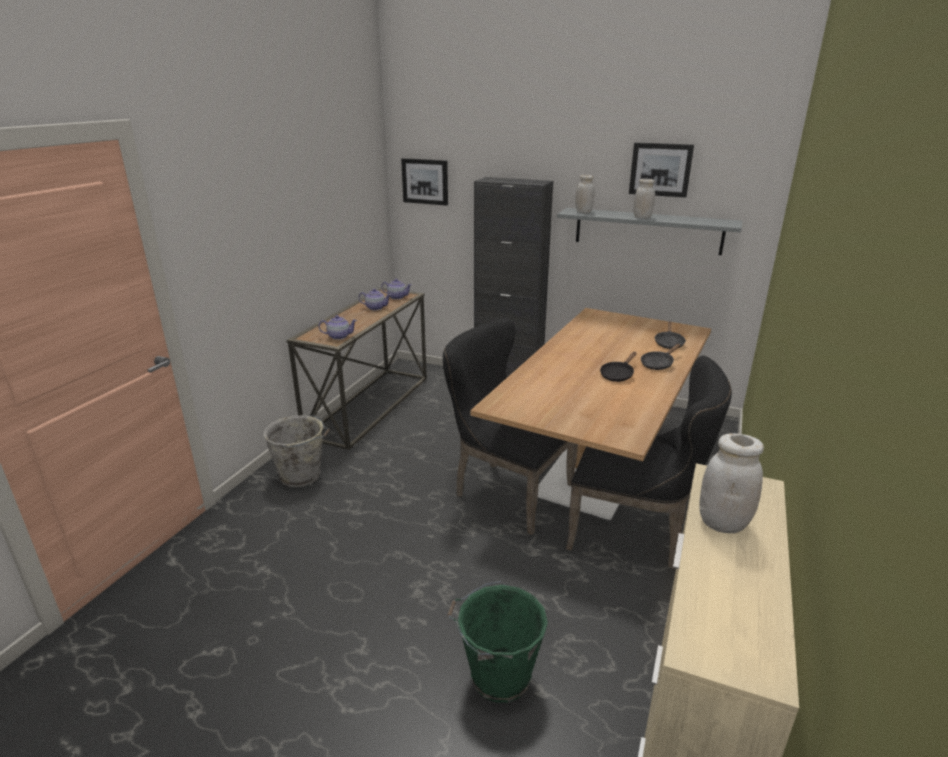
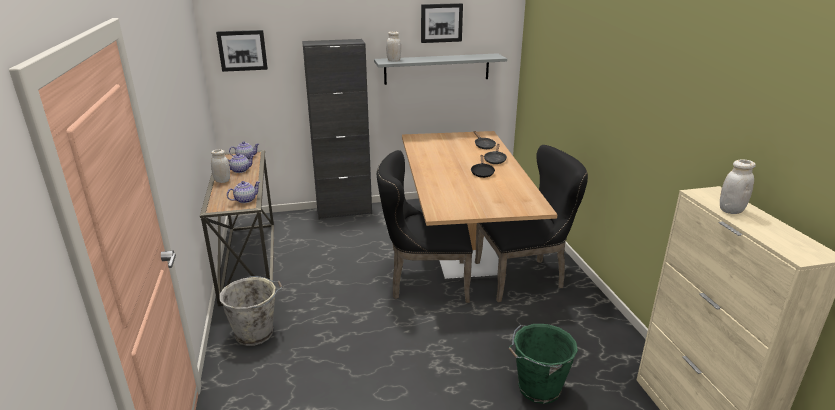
camera: 35 degrees left, 0 degrees up
(642, 217) = (439, 59): white jar -> white jar (222, 181)

